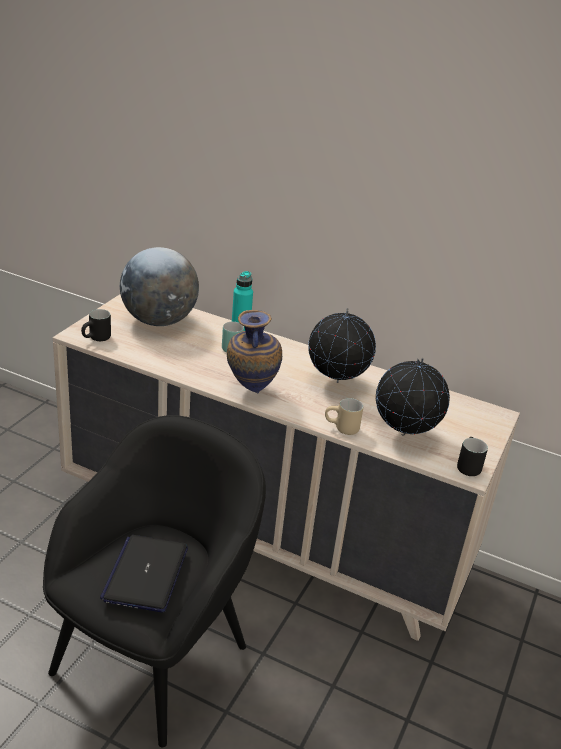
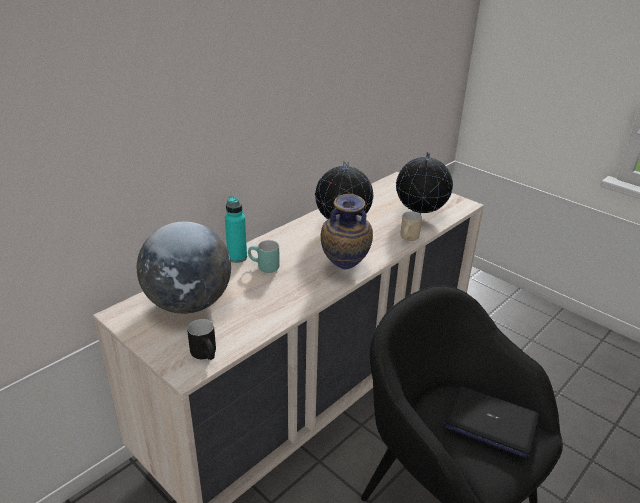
camera: 70 degrees left, 0 degrees up
(466, 466) = (457, 203): black mug -> none

